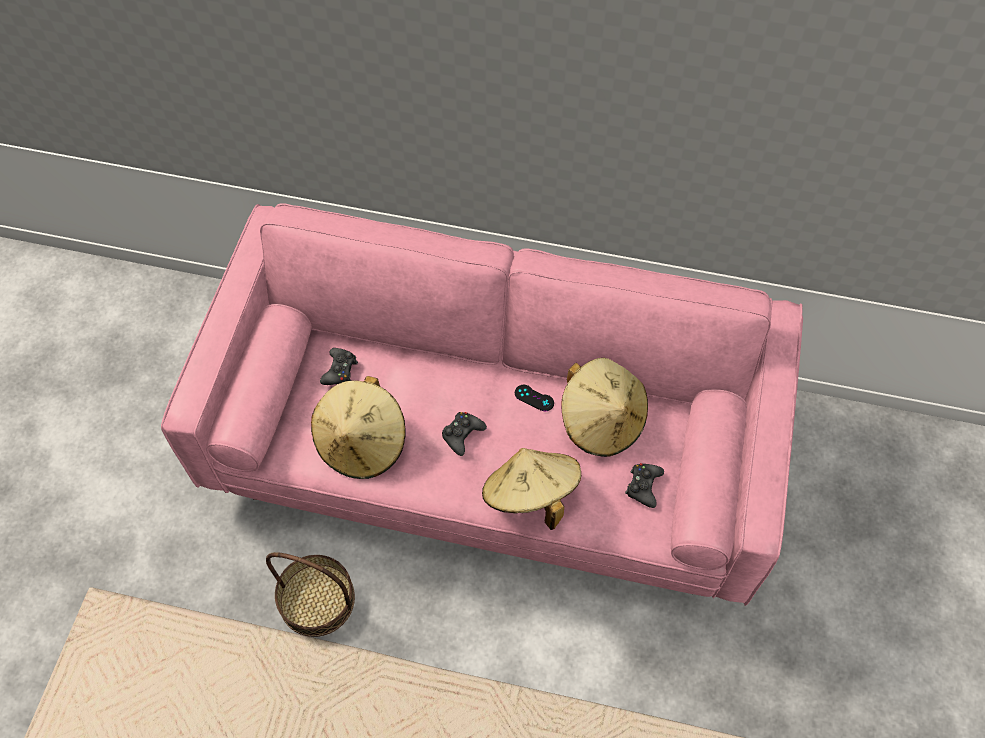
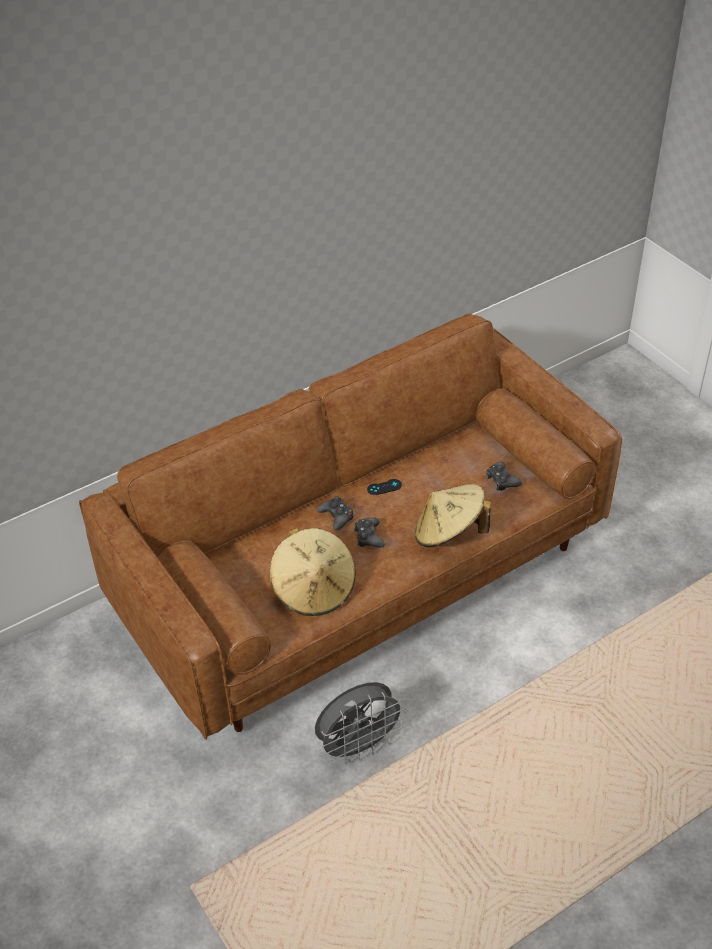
camera: 45 degrees left, 15 degrees down
(317, 599) = (359, 746): basket -> grey fan
(340, 370) = (244, 566): black game controller -> black game controller (337, 516)
(492, 449) = (359, 575): pink sofa -> brown sofa
(602, 421) = (437, 468): beige hat -> none

